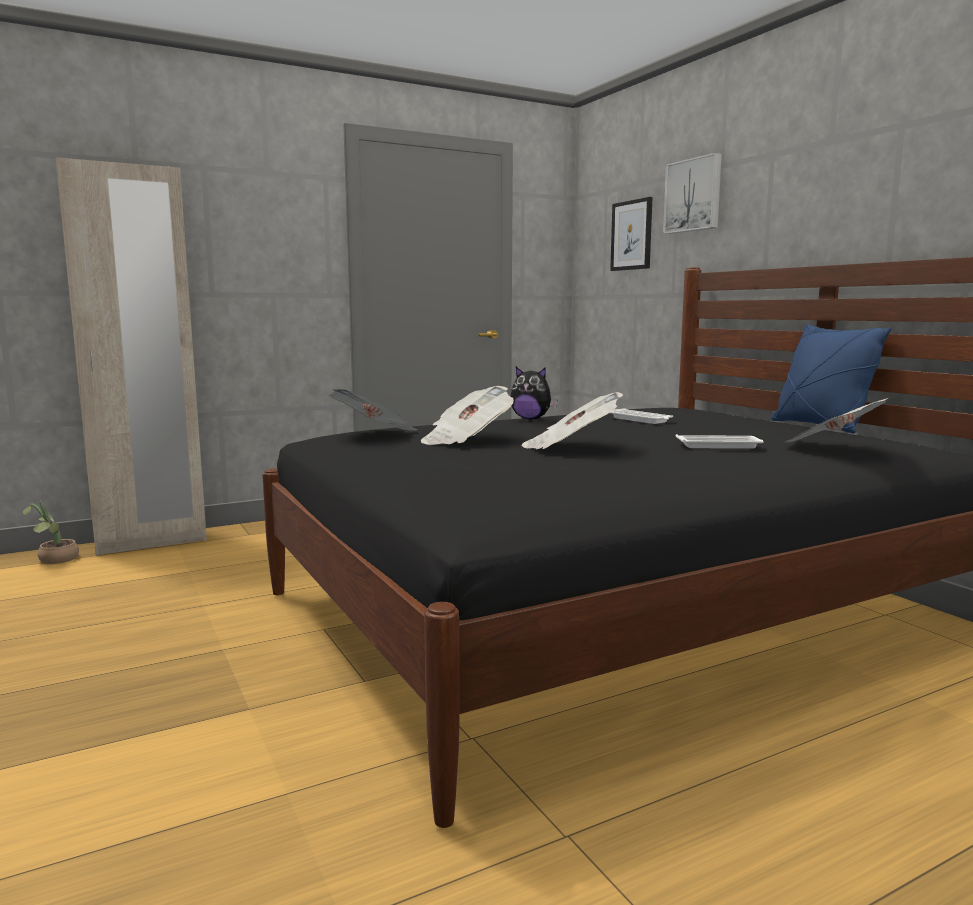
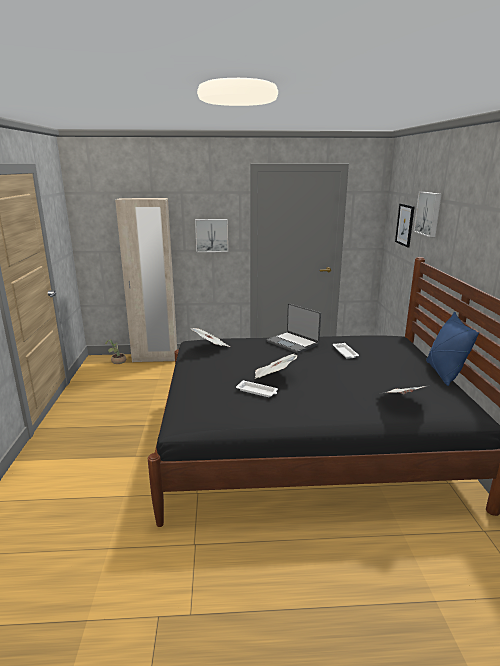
camera: 25 degrees right, 10 degrees up
(271, 262) = (212, 235): none -> picture
(466, 440) = (240, 360): newspaper -> none
(531, 419) = (293, 343): plush toy -> laptop
(720, 446) = (345, 388): white tray -> white tray (257, 391)

